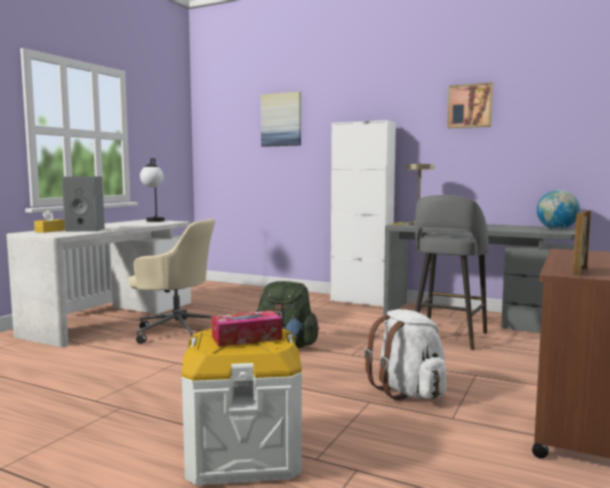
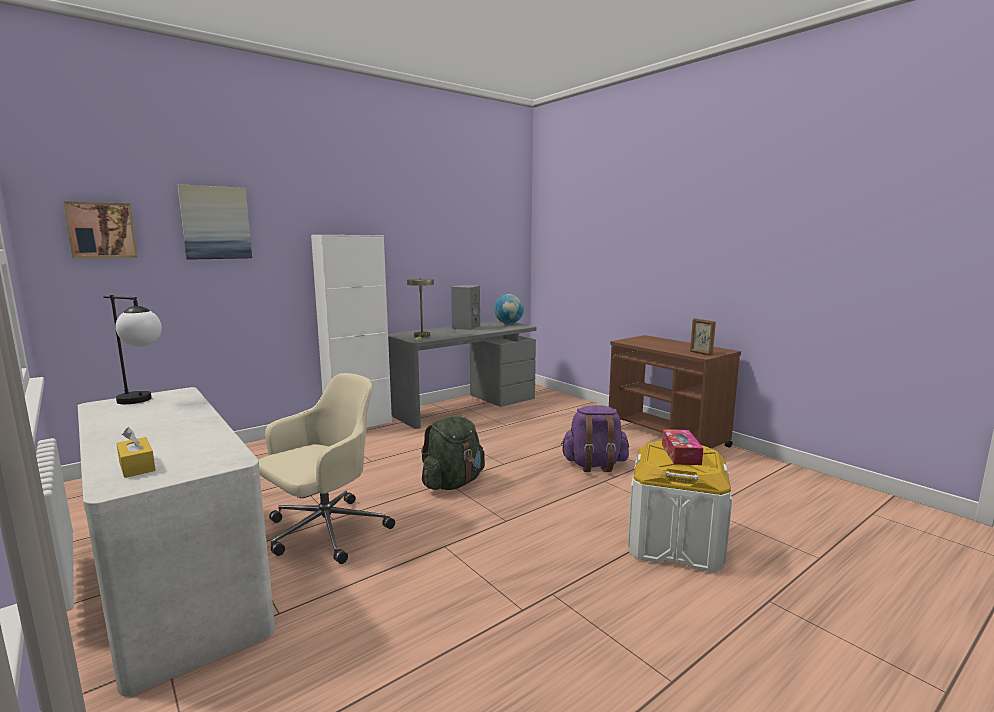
camera: 65 degrees left, 5 degrees up
(86, 230) = (181, 442): grey speaker -> grey speaker (466, 327)
(408, 391) = (594, 465): white backpack -> purple backpack
(447, 337) = (498, 425): grey stool -> none
(470, 106) = (431, 223): picture -> picture (101, 230)

